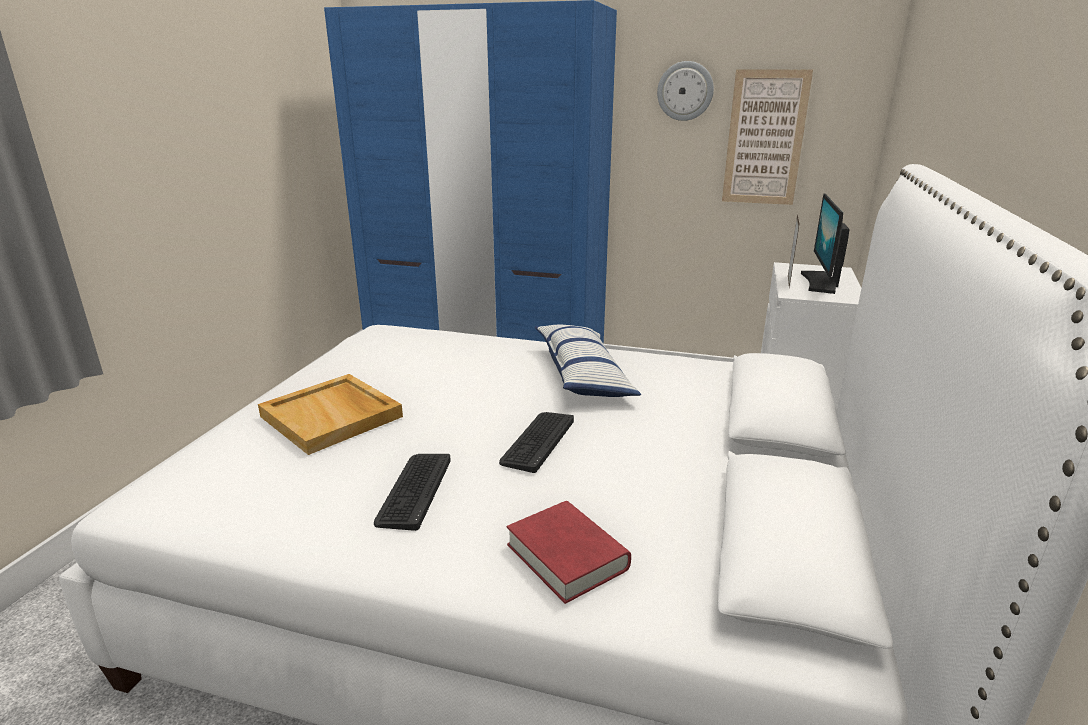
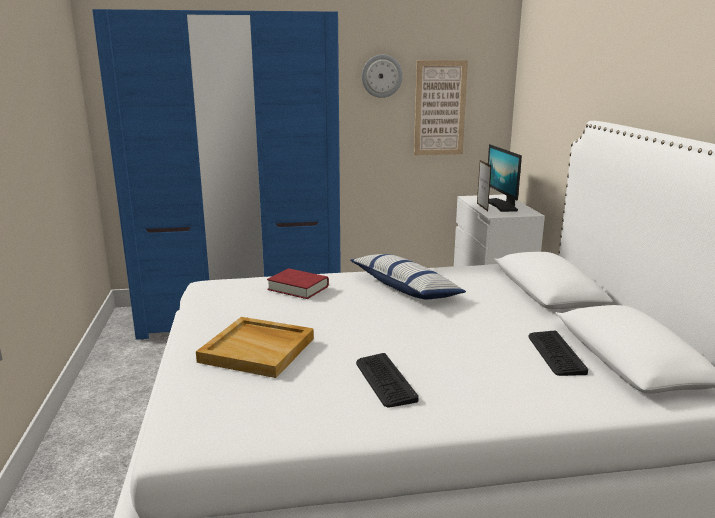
camera: 25 degrees left, 5 degrees down
(538, 441) = (428, 333): keyboard -> keyboard (555, 353)
(567, 557) = (525, 391): red book -> red book (298, 288)

